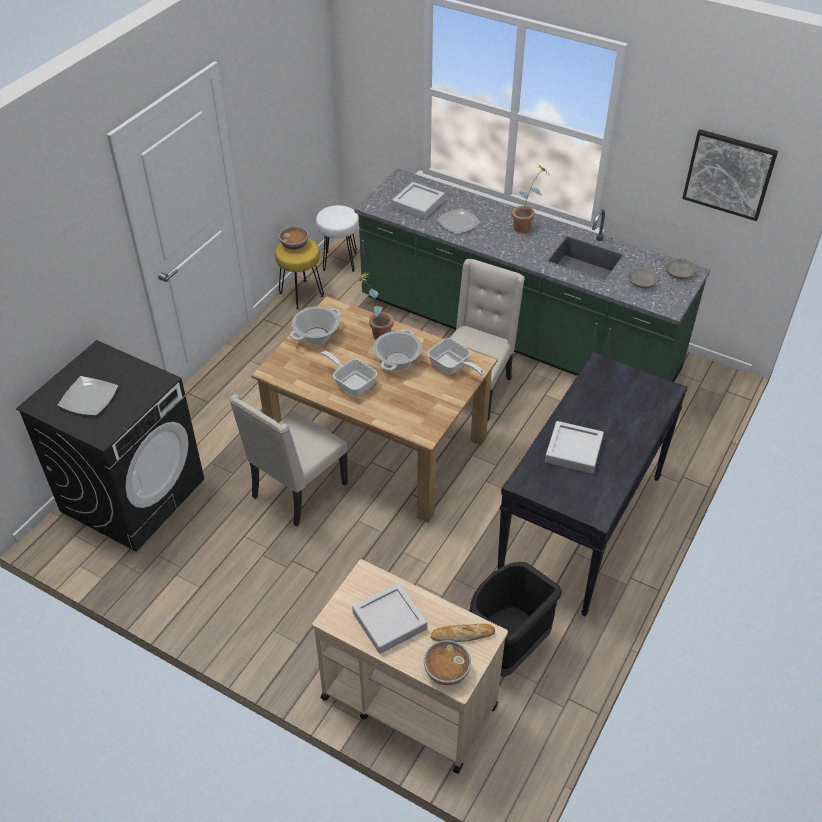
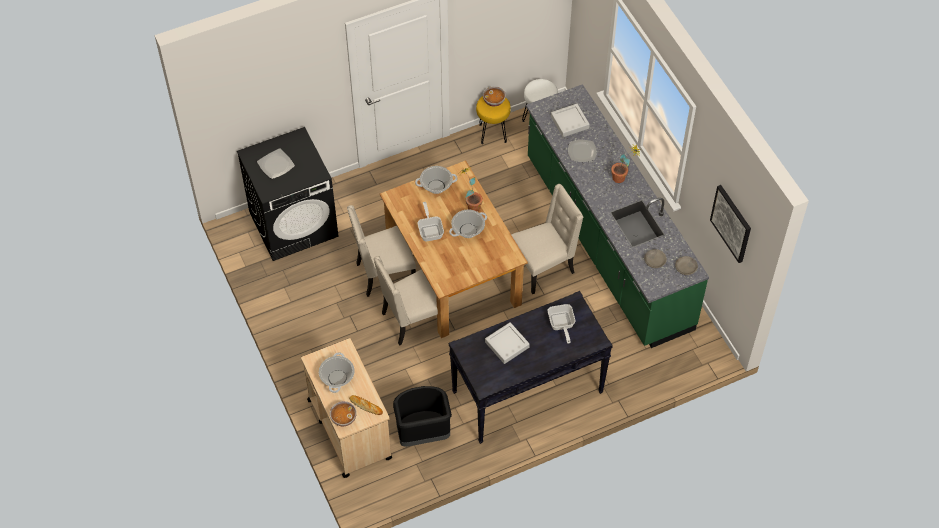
camera: 35 degrees right, 10 degrees up
(376, 523) = (412, 321): none -> beige chair
(389, 621) = (337, 378): grey tray -> cooking pot
(452, 367) = (495, 253): frying pan -> frying pan (561, 325)

